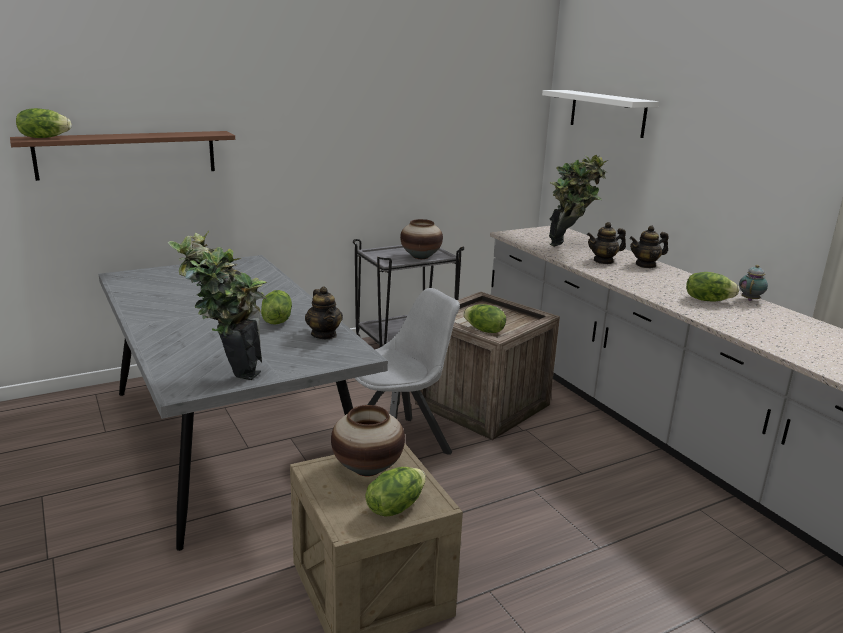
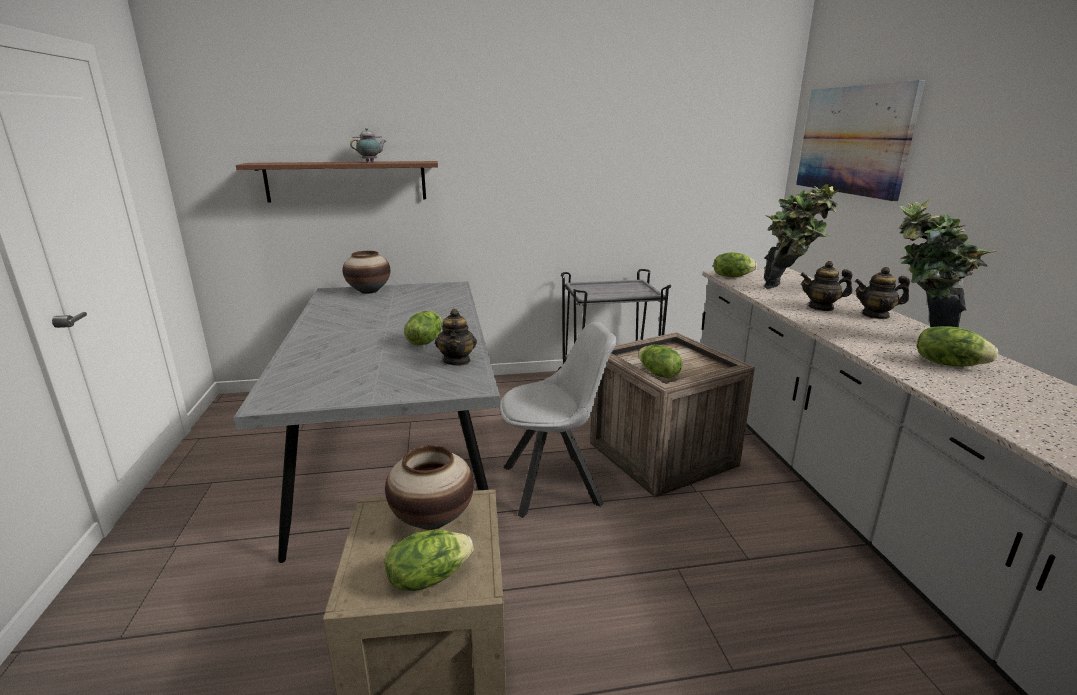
camera: 20 degrees right, 0 degrees up
(44, 137) = (269, 163): lettuce -> lettuce (731, 276)
(227, 373) = (328, 389): potted plant -> potted plant (916, 338)
(421, 257) = (626, 293): vase -> vase (369, 291)
(607, 113) = (853, 140): white shelf -> picture
(750, 299) = (1017, 369): teapot -> teapot (371, 162)

